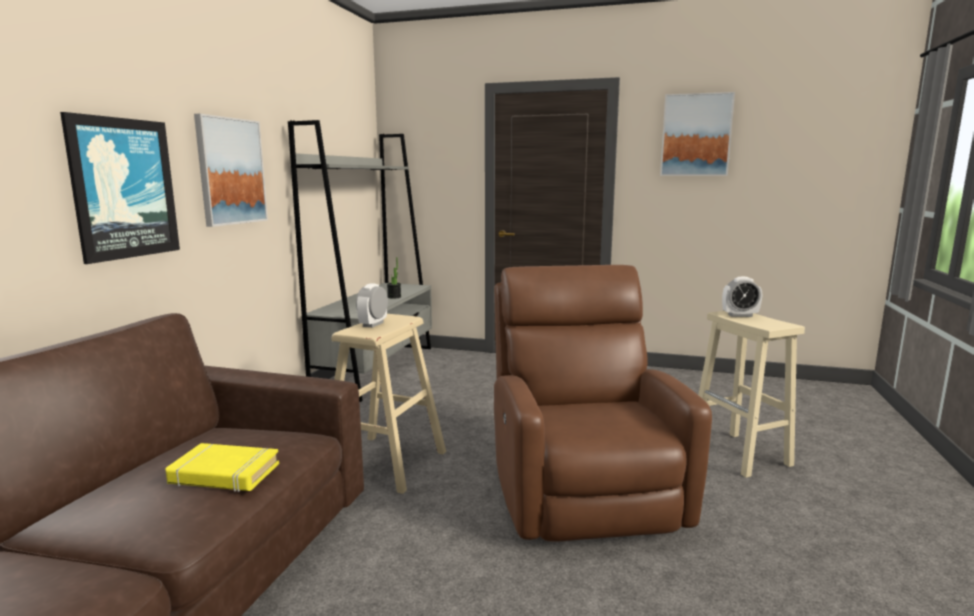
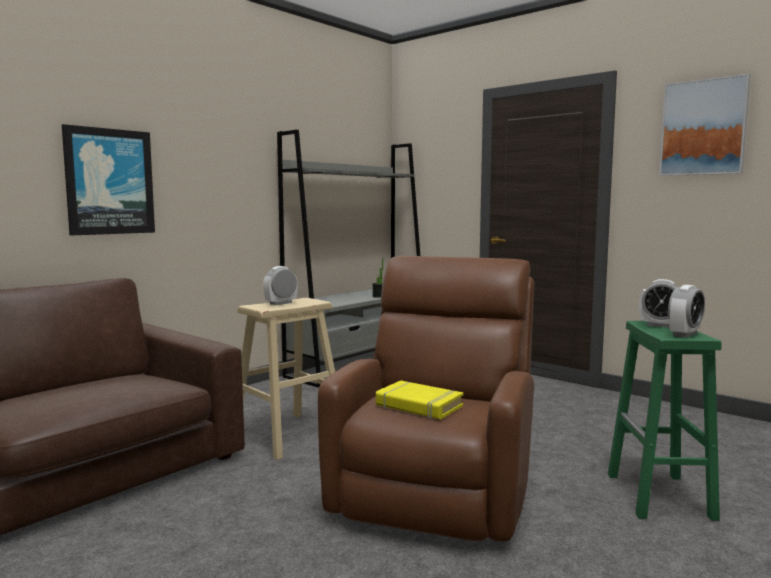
camera: 25 degrees right, 5 degrees down
(224, 474) = (91, 396): yellow book -> yellow book (418, 406)
(231, 171) = (214, 173): picture -> none
(741, 455) = (660, 497): beige stool -> green stool
(773, 323) = (684, 334): none -> alarm clock

